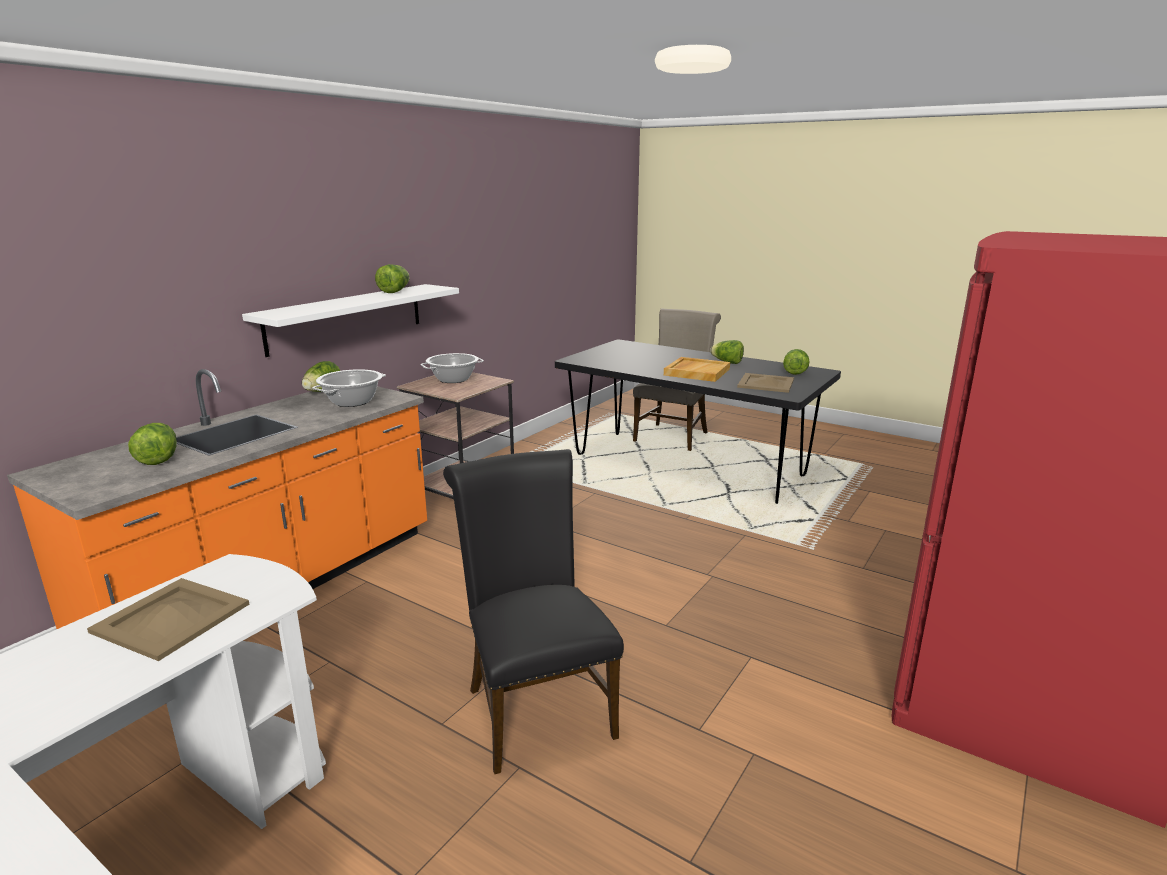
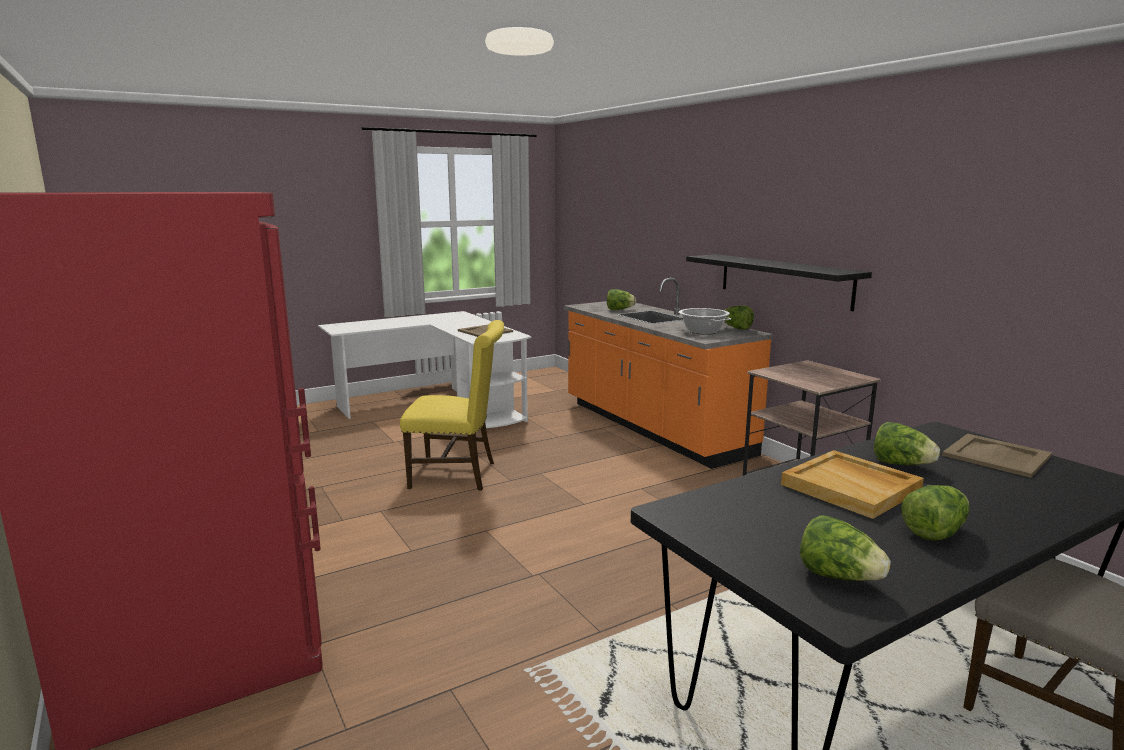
camera: 115 degrees right, 5 degrees down
(347, 318) = (783, 280): white shelf -> black shelf
(395, 291) = (812, 266): lettuce -> lettuce (901, 464)
(453, 379) = (827, 374): cooking pot -> none
(536, 706) = (459, 474): black chair -> yellow chair
(766, 383) = (752, 518): beige tray -> beige tray (995, 455)

